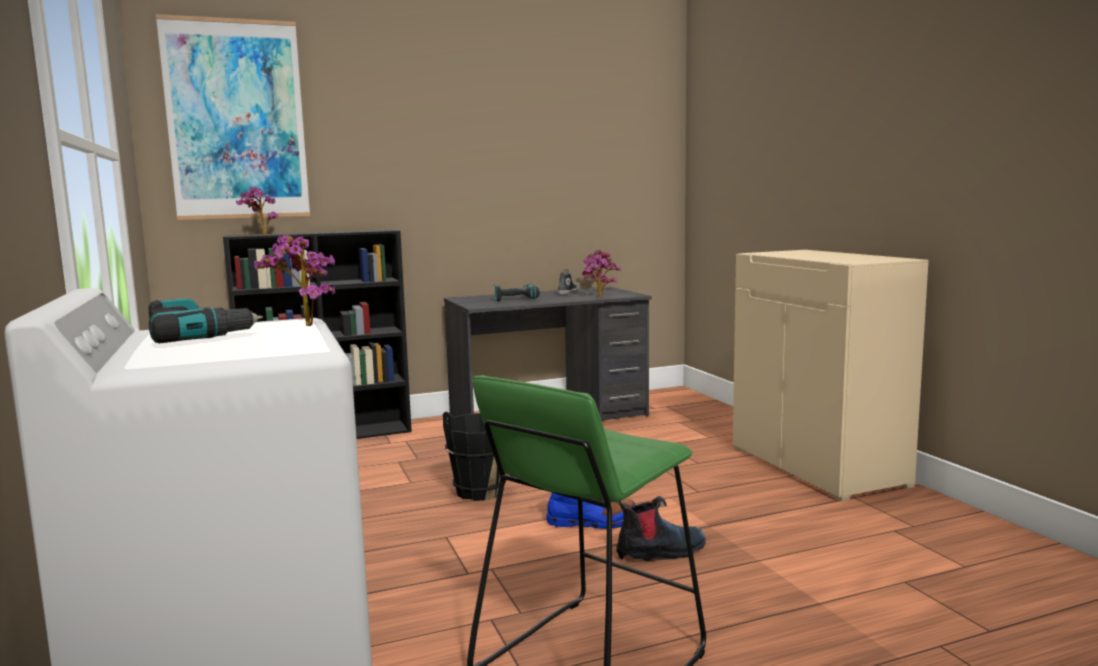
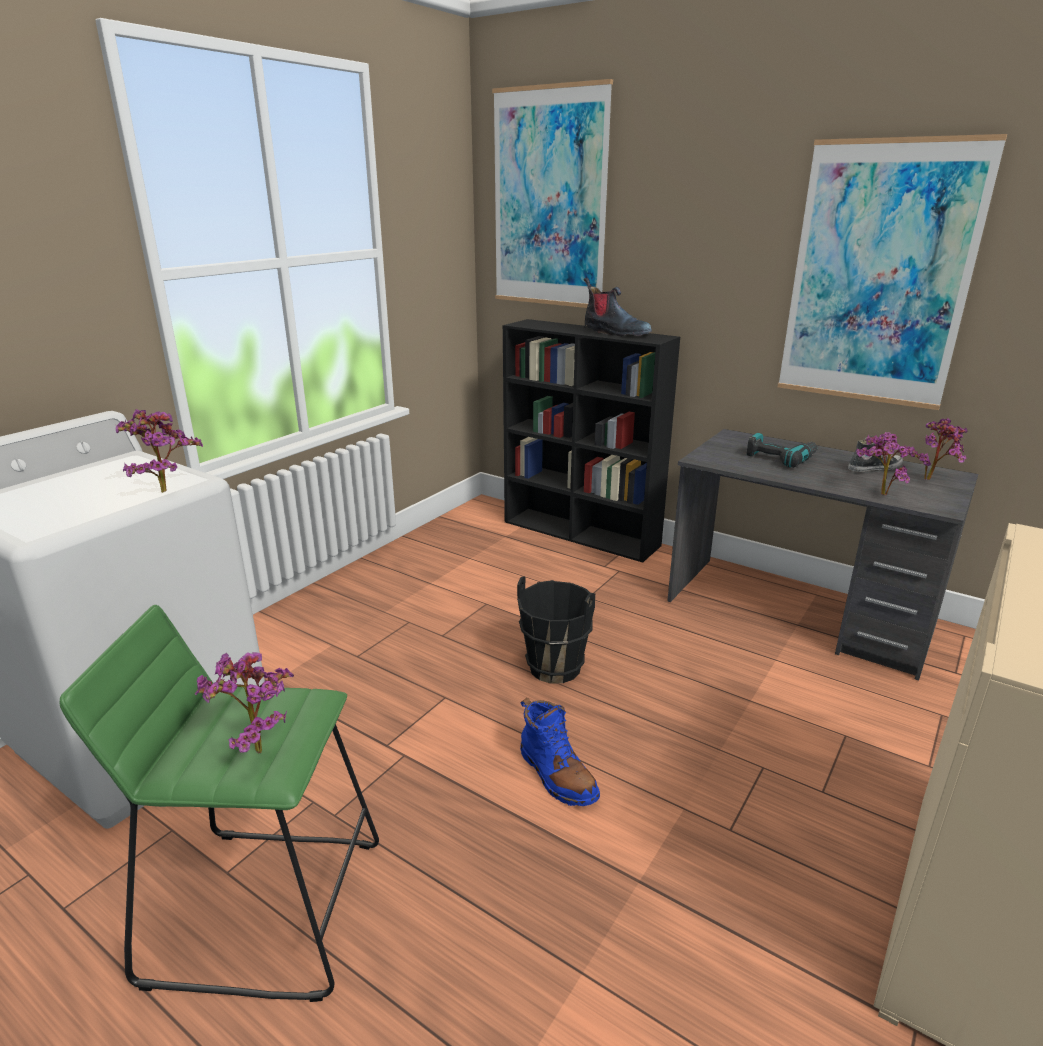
camera: 55 degrees right, 15 degrees up
(198, 336) = (102, 477): power drill -> none
(261, 235) = (537, 326): potted plant -> potted plant (254, 747)
(526, 169) = (878, 276): none -> picture
(660, 552) = (529, 864): boot -> boot (614, 332)

